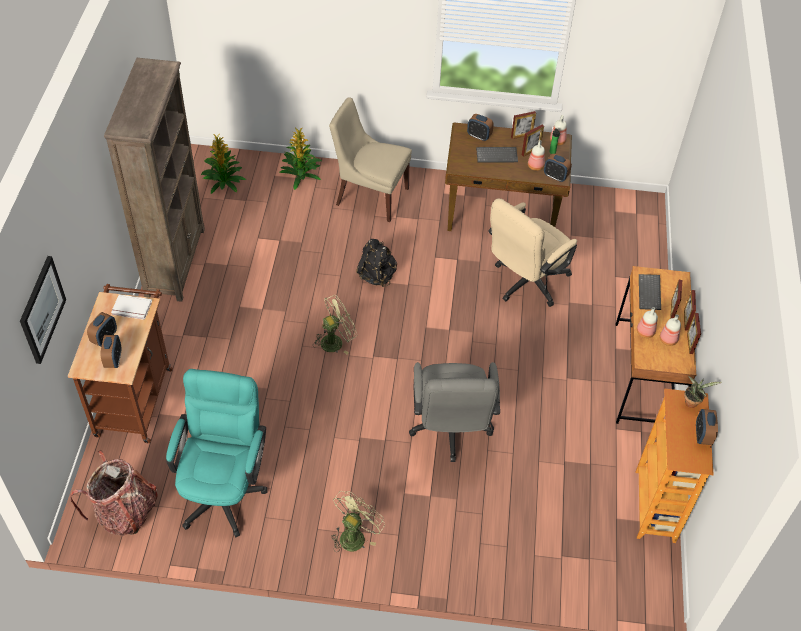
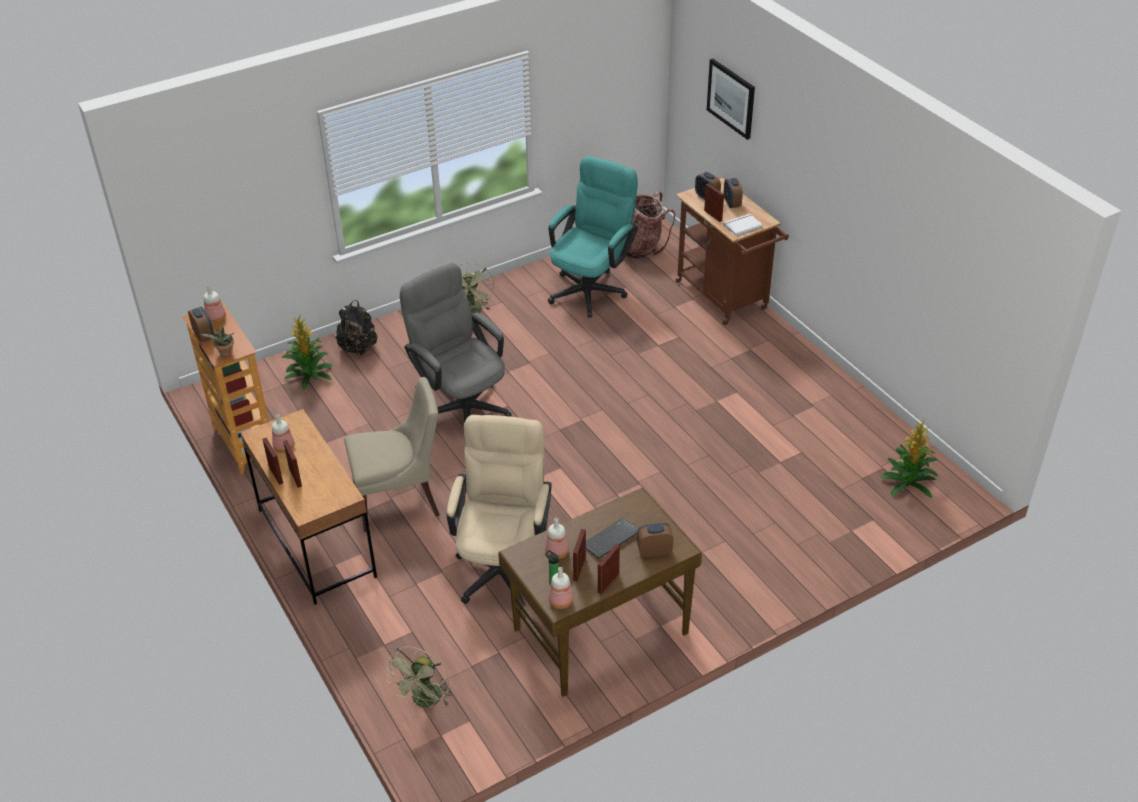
camera: 145 degrees right, 10 degrees down
(175, 261) = (837, 392): brown bookcase -> none
(224, 489) = (591, 288): turquoise office chair -> turquoise office chair turned 120 degrees counterclockwise
(301, 175) = (850, 537): potted plant -> potted plant (309, 375)
(335, 341) = (626, 413): green fan -> green fan (425, 701)
(370, 195) = (756, 559): beige chair -> beige chair (400, 500)
(377, 275) = (654, 485): black backpack -> black backpack (358, 348)
(555, 176) = (523, 553): alarm clock -> none
(644, 332) = (312, 442): bottle -> bottle (217, 319)
(650, 293) = (328, 481): keyboard -> none
(690, 343) = (260, 455): picture frame -> picture frame (713, 215)

